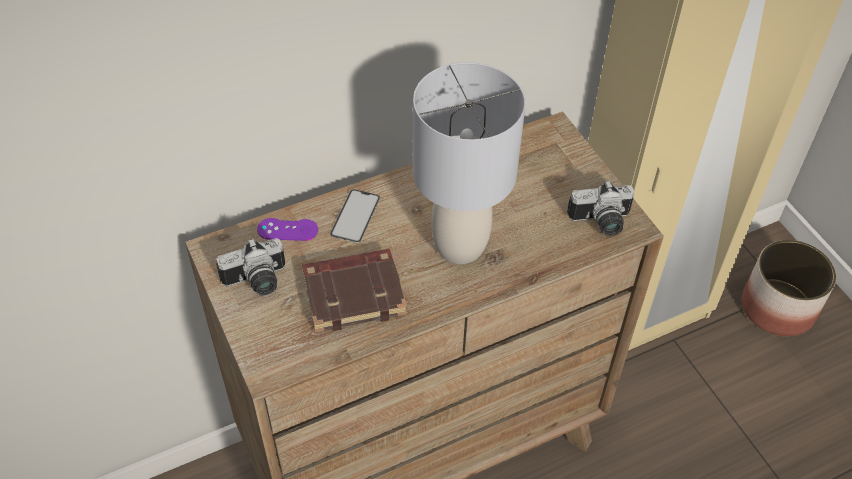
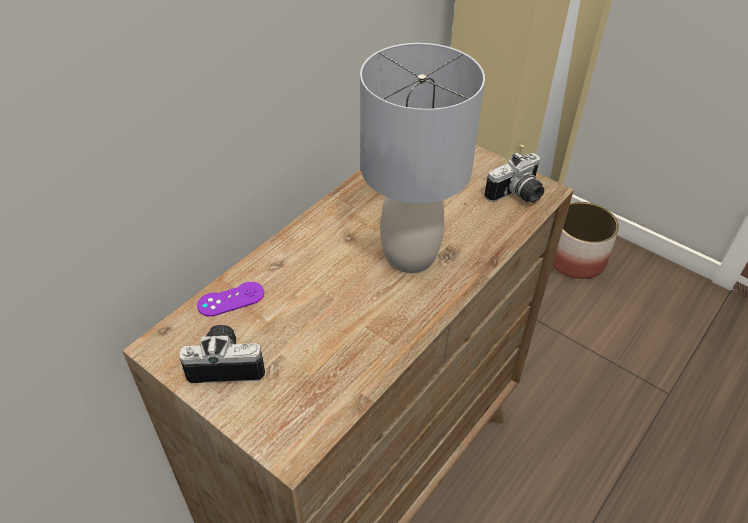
camera: 25 degrees left, 5 degrees down
(257, 282) = (227, 362): camera -> camera turned 135 degrees counterclockwise
(354, 293) = (336, 335): brown book -> none
(355, 216) = (293, 263): phone -> none

